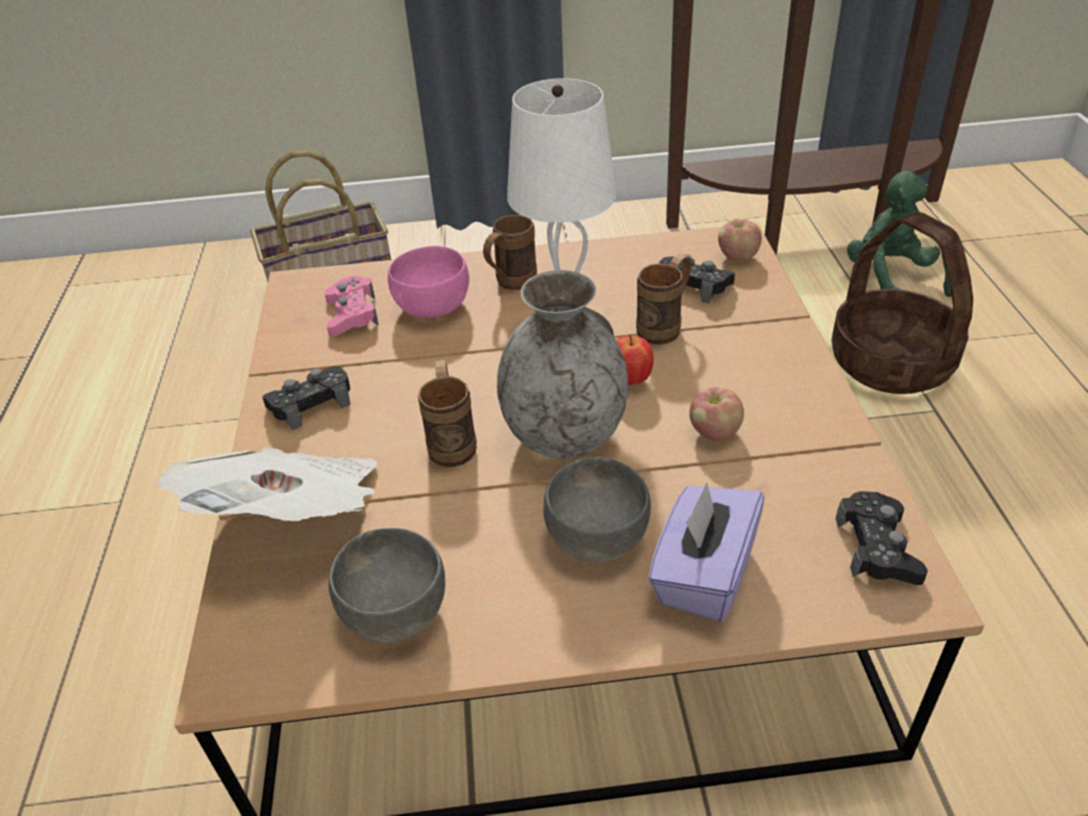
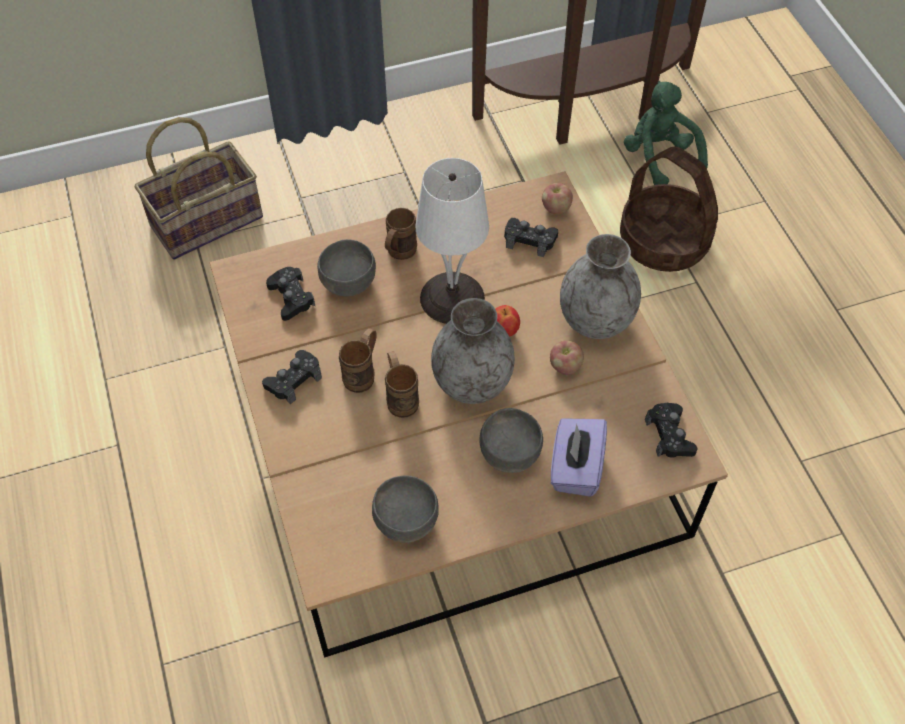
camera: 15 degrees left, 15 degrees up
(294, 517) = (319, 468): newspaper -> none
(352, 314) = (291, 297): pink game controller -> black game controller
(432, 306) = (347, 282): pink bowl -> grey bowl
(665, 326) = (517, 281): brown mug -> brown mug (363, 373)
(774, 380) = (596, 319): none -> grey vase

